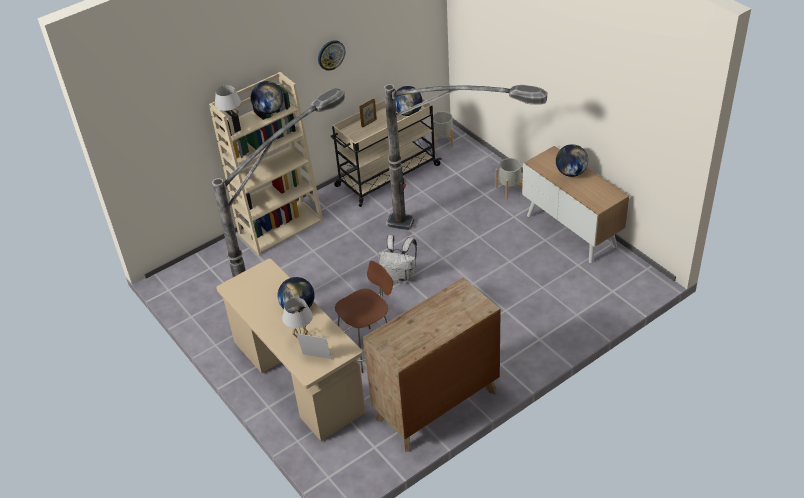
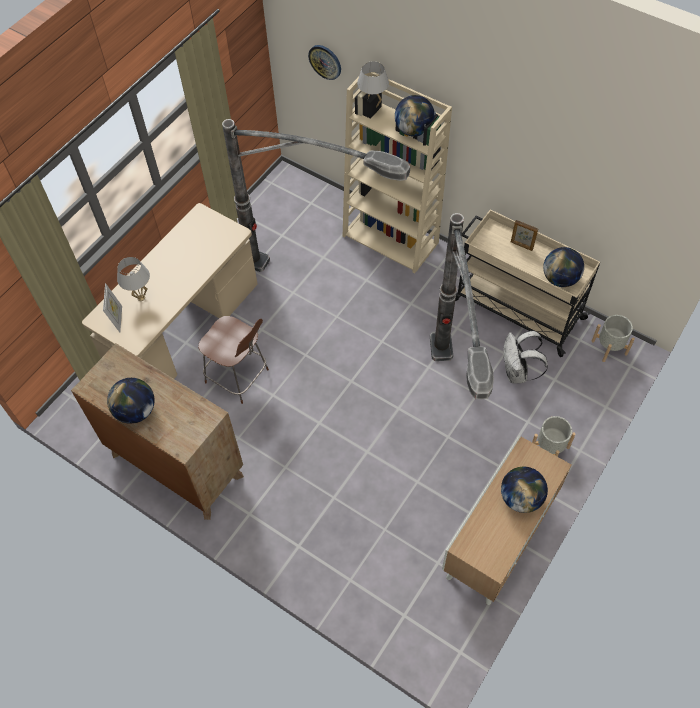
camera: 70 degrees right, 15 degrees up
(298, 307) = (185, 280): globe -> globe (136, 411)
(331, 55) = (524, 144): wall clock -> wall clock (325, 61)
(400, 276) = (354, 375): white backpack -> white backpack (517, 373)

